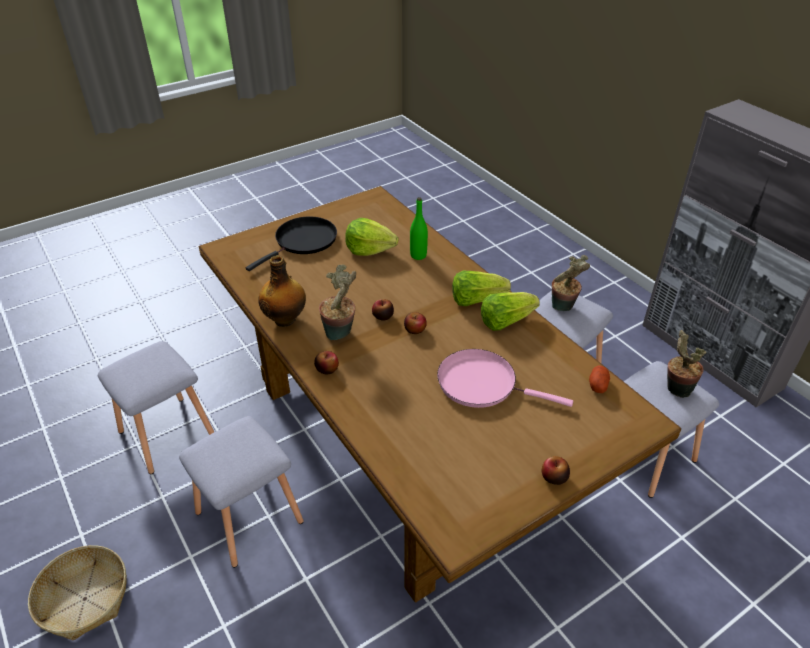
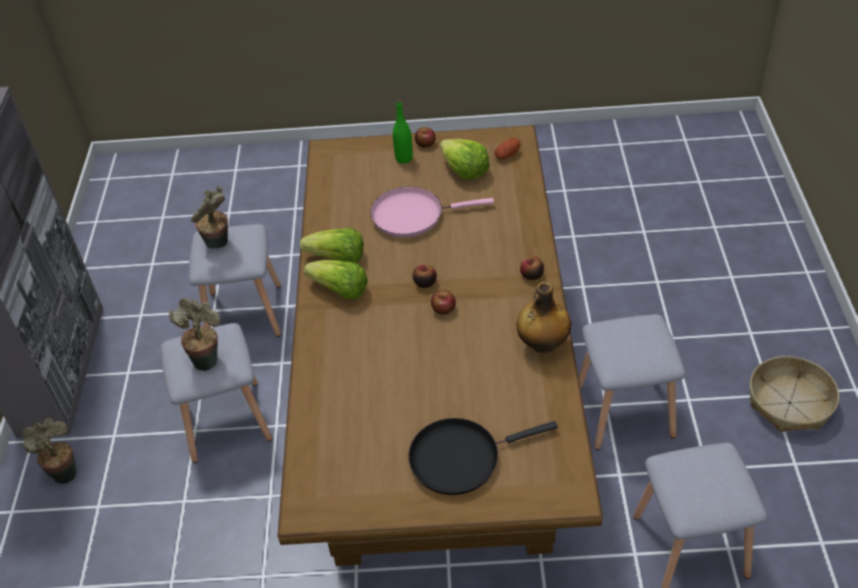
camera: 145 degrees left, 5 degrees up
(340, 334) = (497, 305): potted plant -> potted plant (64, 472)
(369, 249) = (389, 407): lettuce -> lettuce (464, 171)
(418, 255) = (344, 372): green bottle -> green bottle (404, 158)
(482, 383) = (412, 215): pink frying pan -> pink frying pan turned 120 degrees clockwise
(597, 385) = (328, 182): potato -> potato (507, 155)

